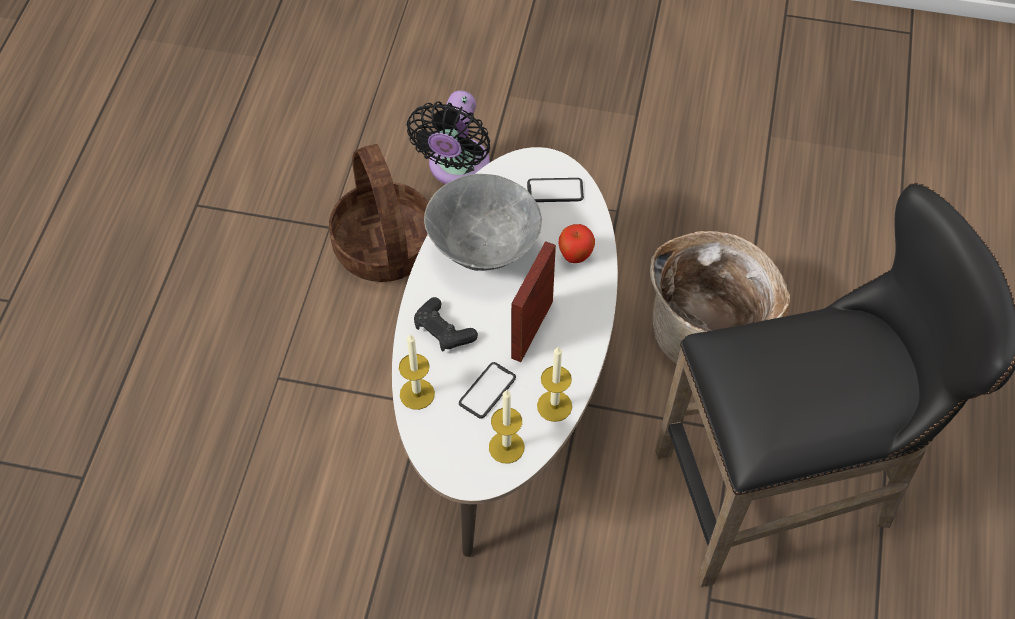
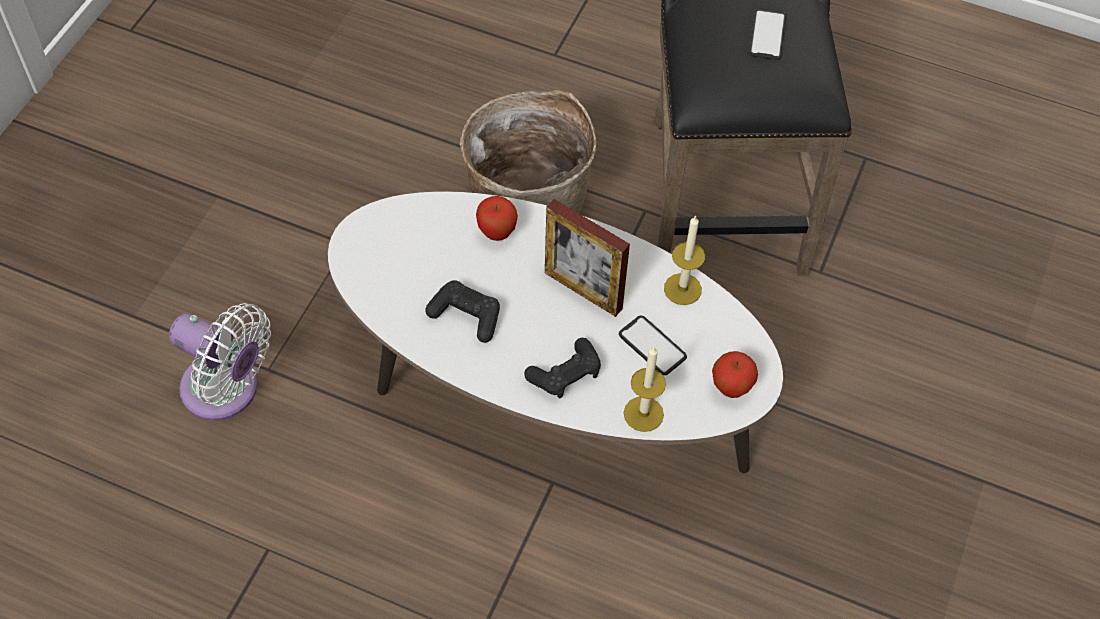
camera: 80 degrees left, 0 degrees up
(383, 246) = (317, 490): basket -> none
(456, 168) = (226, 391): black fan -> white fan
(457, 458) = (731, 388): none -> apple
(484, 251) = (466, 316): grey bowl -> black game controller
(506, 447) = (724, 341): candle -> none
(555, 191) = (400, 233): phone -> phone (767, 35)

